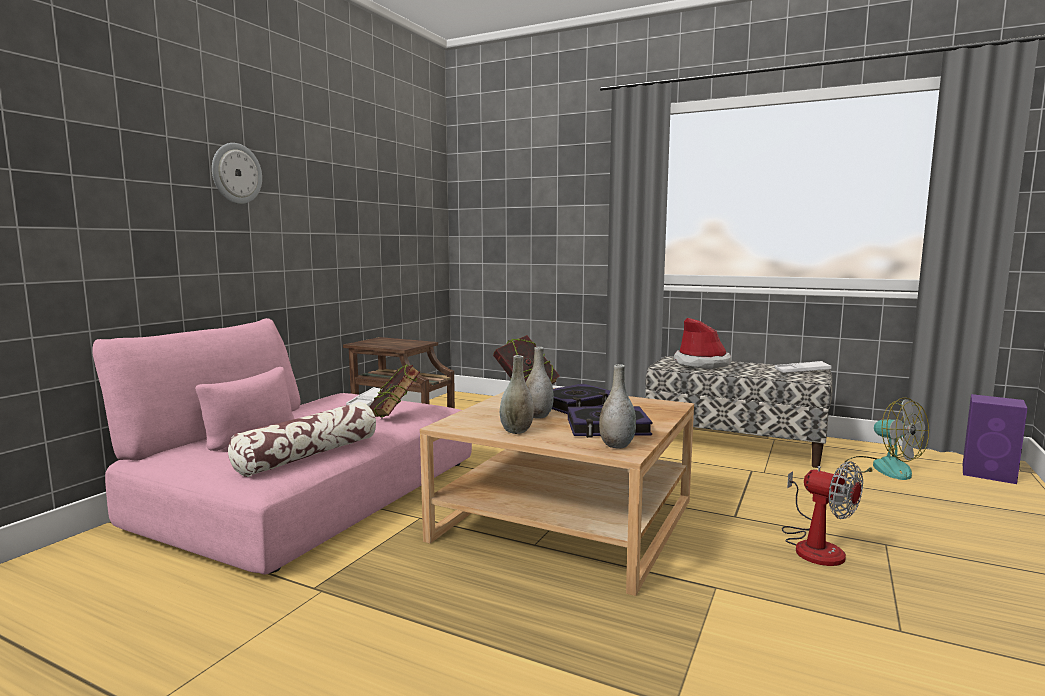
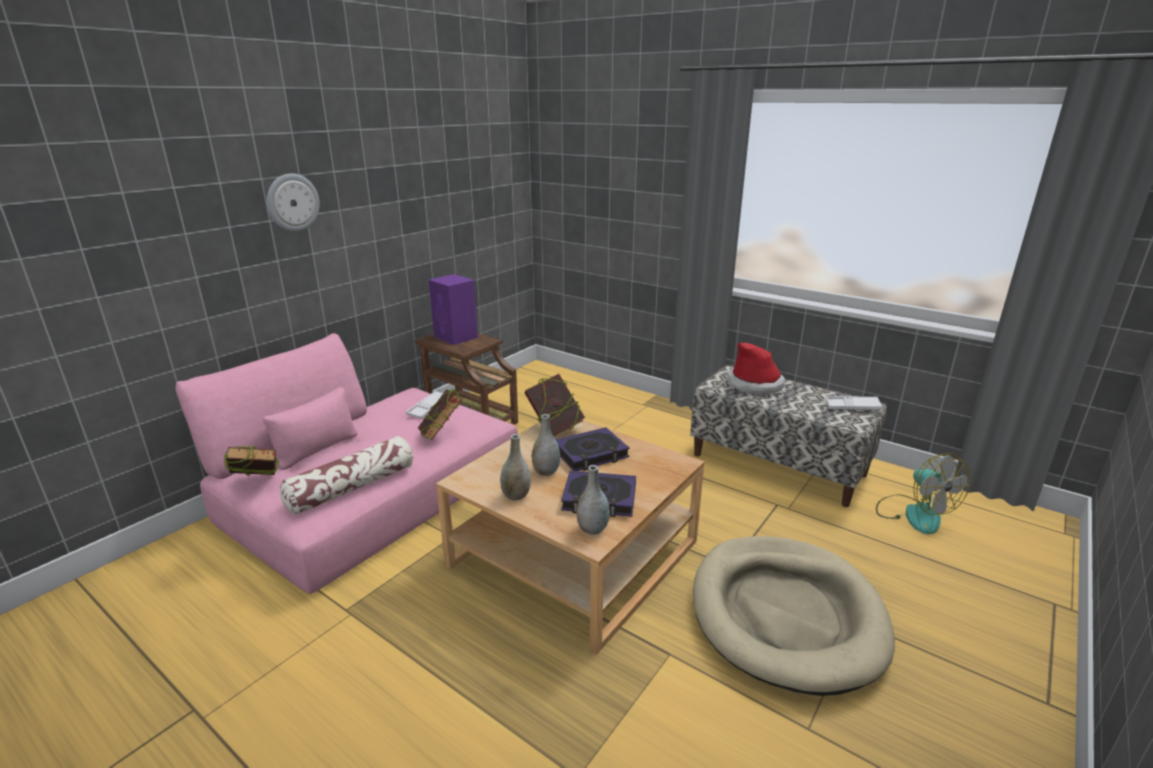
camera: 10 degrees right, 15 degrees up
(189, 460) = (258, 485): none -> book
(814, 546) = (785, 614): fan -> beige dog bed
(990, 474) = (1026, 534): purple speaker -> purple speaker (456, 337)

